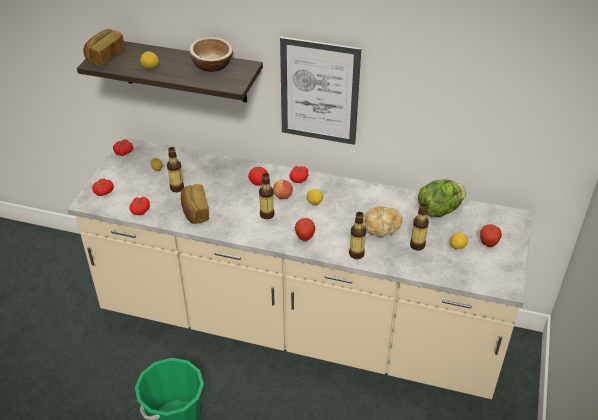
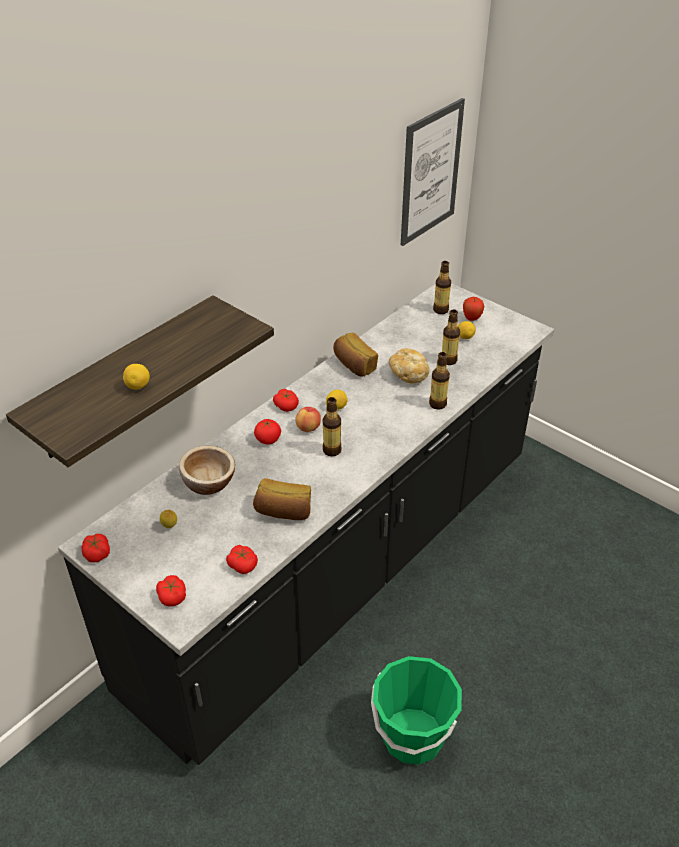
camera: 65 degrees left, 0 degrees up
(105, 56) = (63, 423): bread -> bread (354, 365)
(177, 188) = (223, 516): bottle -> bottle (440, 310)
(212, 65) = (184, 333): bowl -> bowl (209, 482)
(299, 326) = (339, 569): beige counter -> black counter
(305, 238) = (390, 433): apple -> none
(319, 92) = (271, 289): picture -> picture (430, 172)
(439, 210) = (406, 329): lettuce -> none

